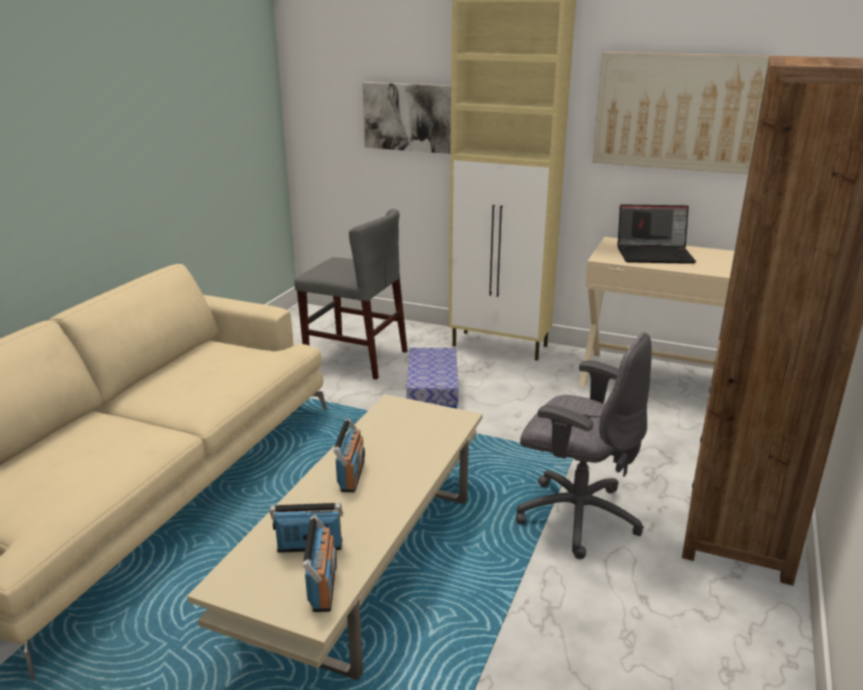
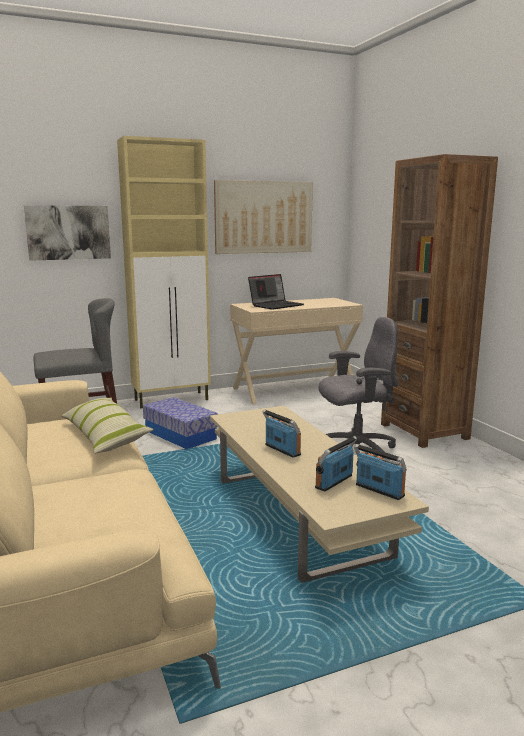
camera: 45 degrees left, 10 degrees down
(225, 383) = (105, 436): none -> pillow

